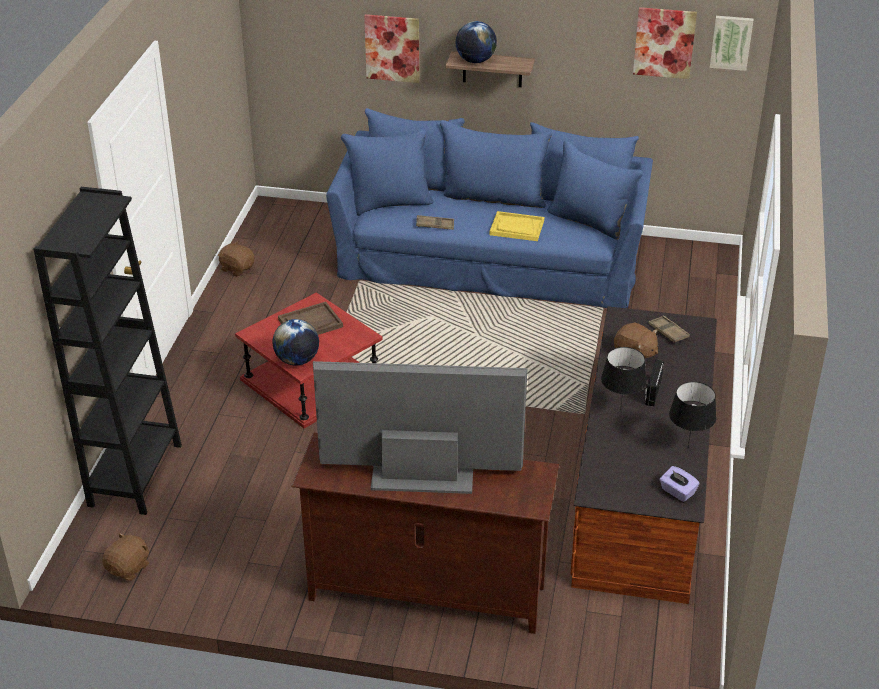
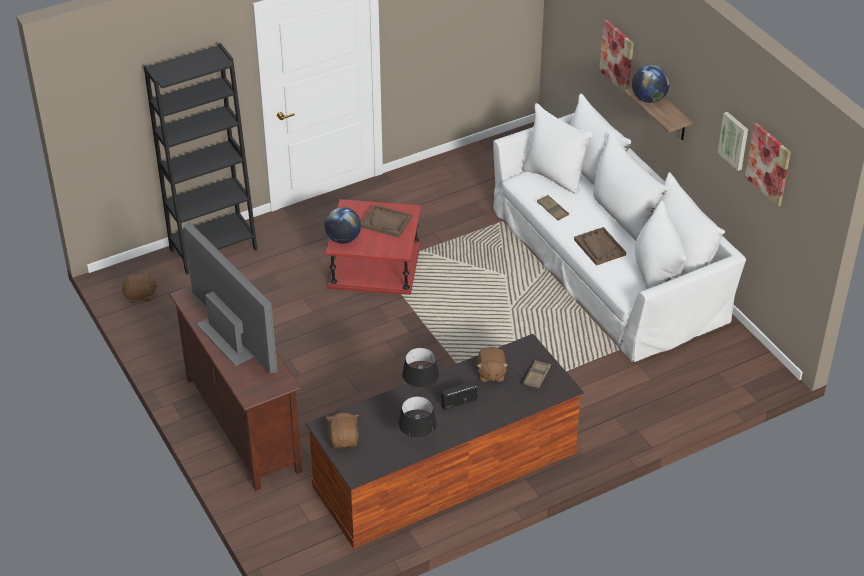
camera: 50 degrees right, 5 degrees up
(237, 268) = (447, 163): brown plush toy -> brown plush toy (344, 439)
(490, 258) = (607, 264): blue sofa -> white sofa
(516, 228) = (599, 247): yellow tray -> brown tray
(677, 492) = (366, 463): purple tissue box -> none
(731, 42) = (809, 193): picture -> picture (734, 140)

